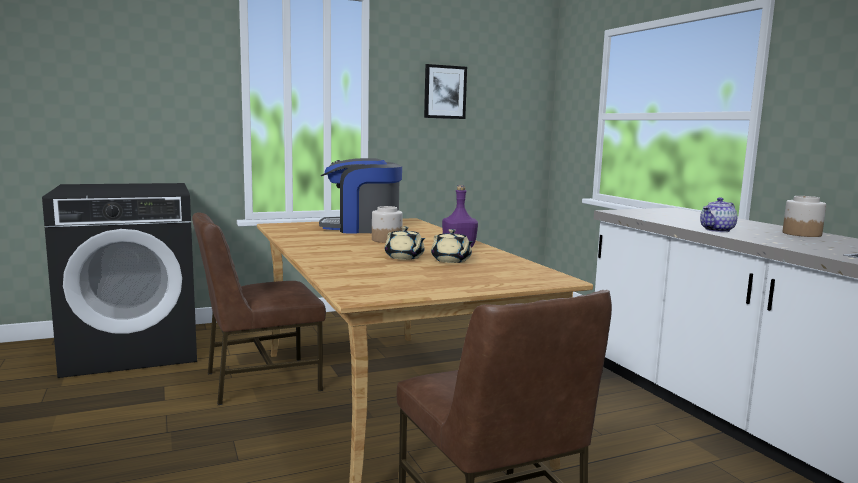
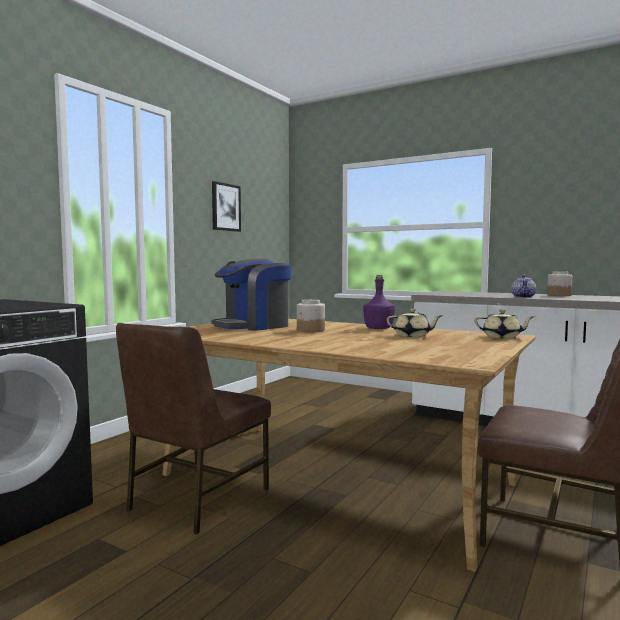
camera: 35 degrees left, 5 degrees down
(404, 257) = (377, 338): beige teapot -> beige teapot (502, 337)

